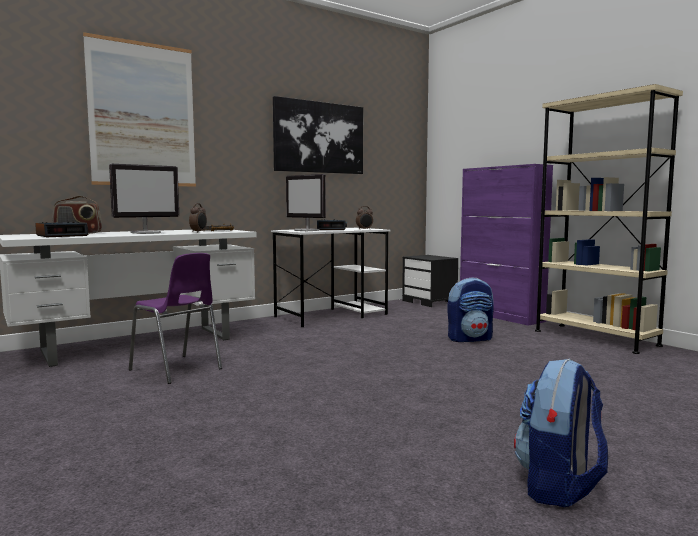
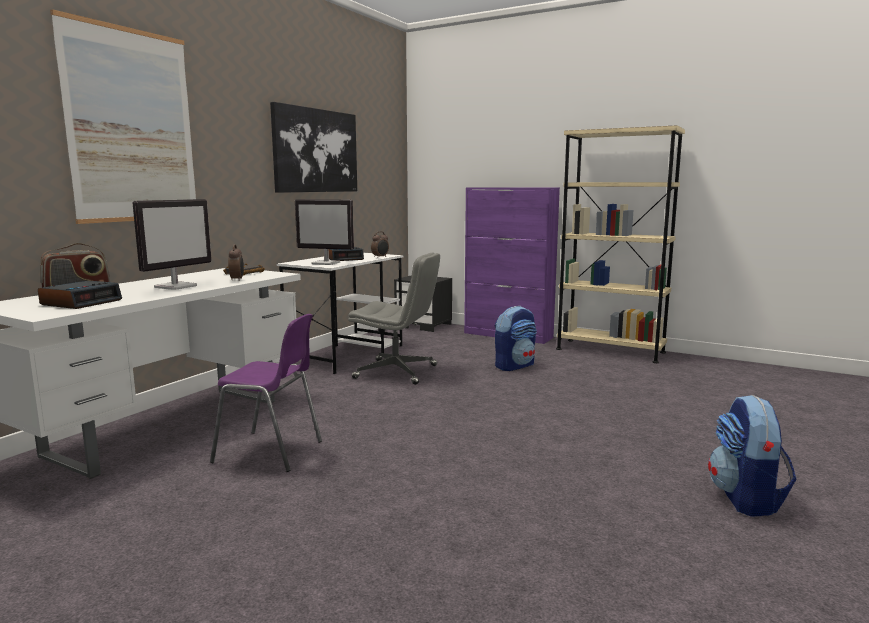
camera: 25 degrees left, 5 degrees up
(354, 331) = (397, 372): none -> grey office chair

